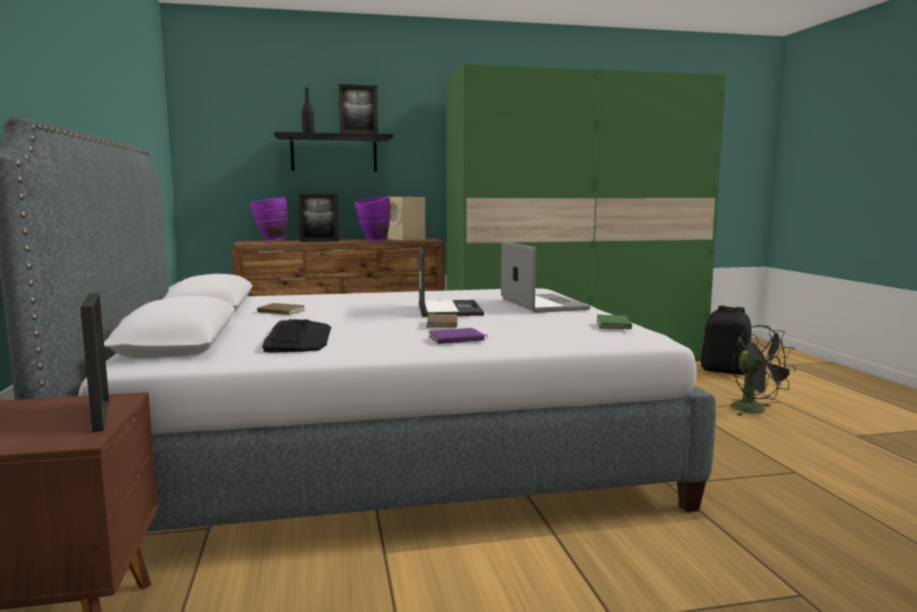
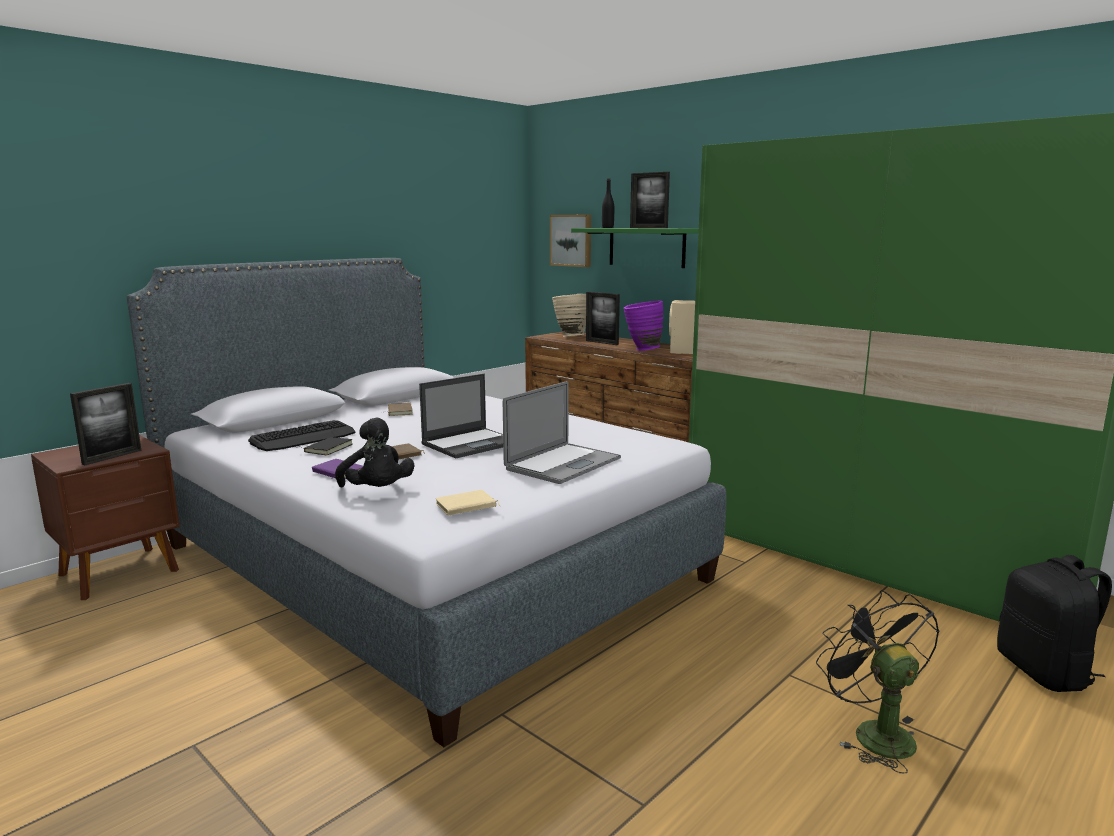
camera: 55 degrees right, 5 degrees up
(238, 147) = (572, 240): none -> picture
(269, 241) = (569, 336): purple vase -> beige vase
(334, 153) = (646, 247): black shelf -> green shelf
(363, 335) = (327, 448): none -> black book
(535, 337) = (377, 492): none -> black plush toy
(615, 325) = (466, 507): green book -> beige book
(755, 410) = (873, 732): black fan -> black fan turned 135 degrees clockwise

